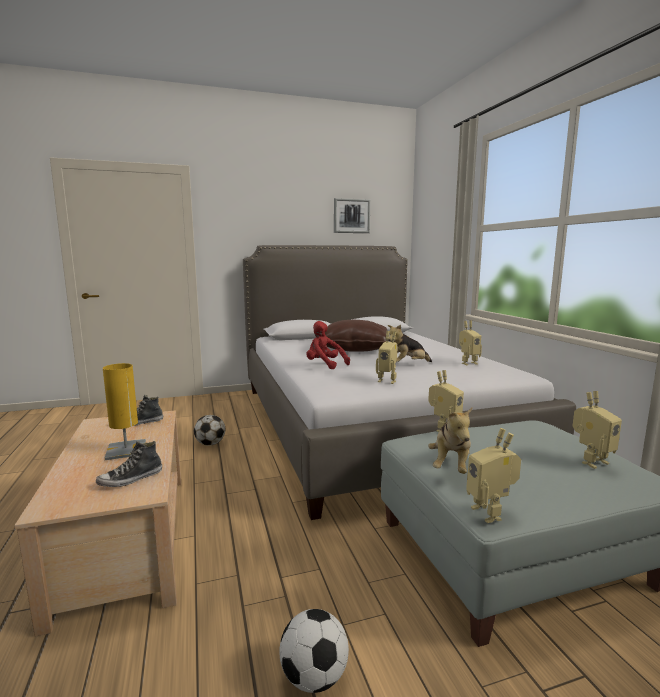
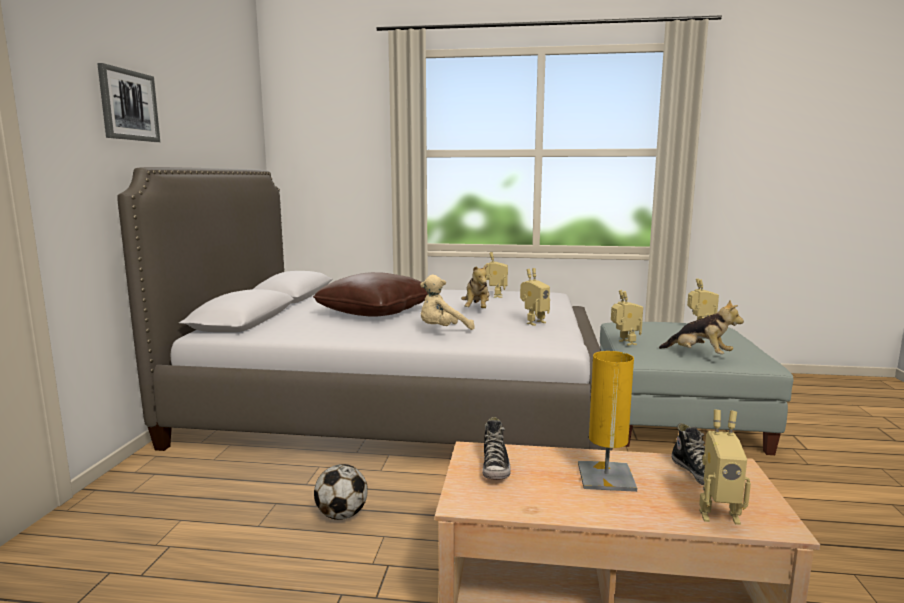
camera: 65 degrees left, 0 degrees up
(314, 677) = (814, 517): football -> none
(324, 365) = (442, 330): red plush toy -> beige plush toy
(351, 216) = (218, 121): picture -> picture (128, 105)
(490, 513) = (767, 363): toy robot -> toy robot (717, 513)

